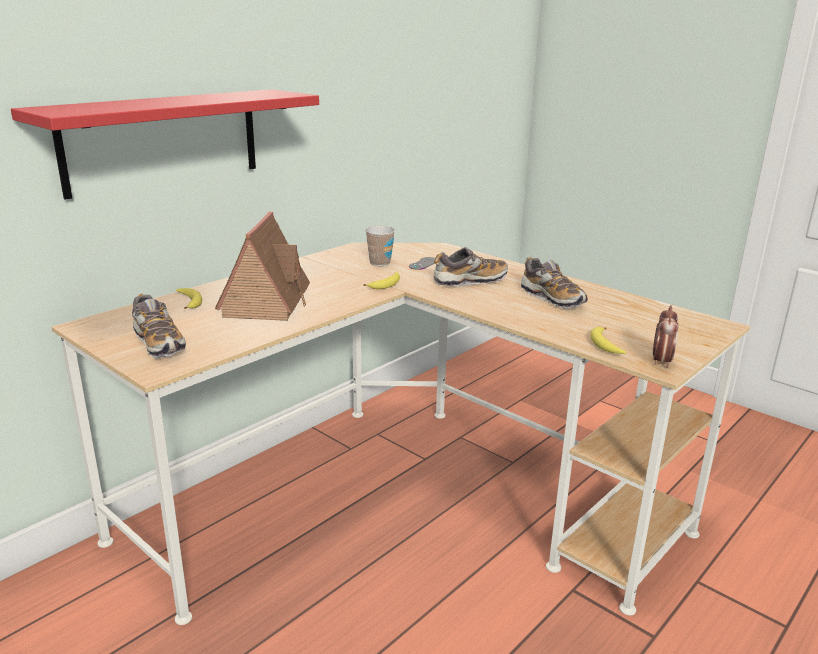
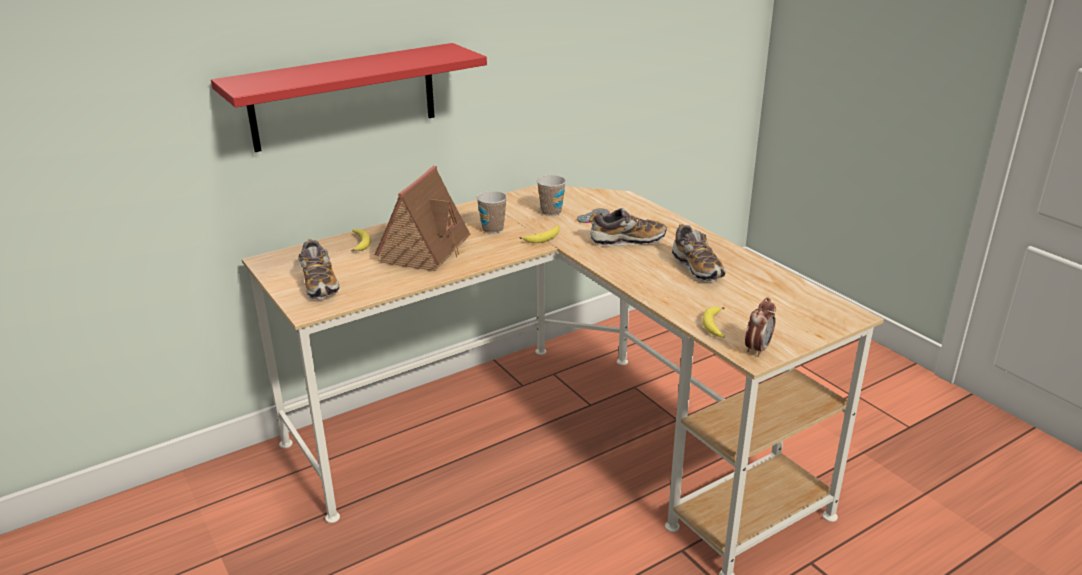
camera: 15 degrees right, 5 degrees up
(329, 280) = (493, 229): none -> cup

